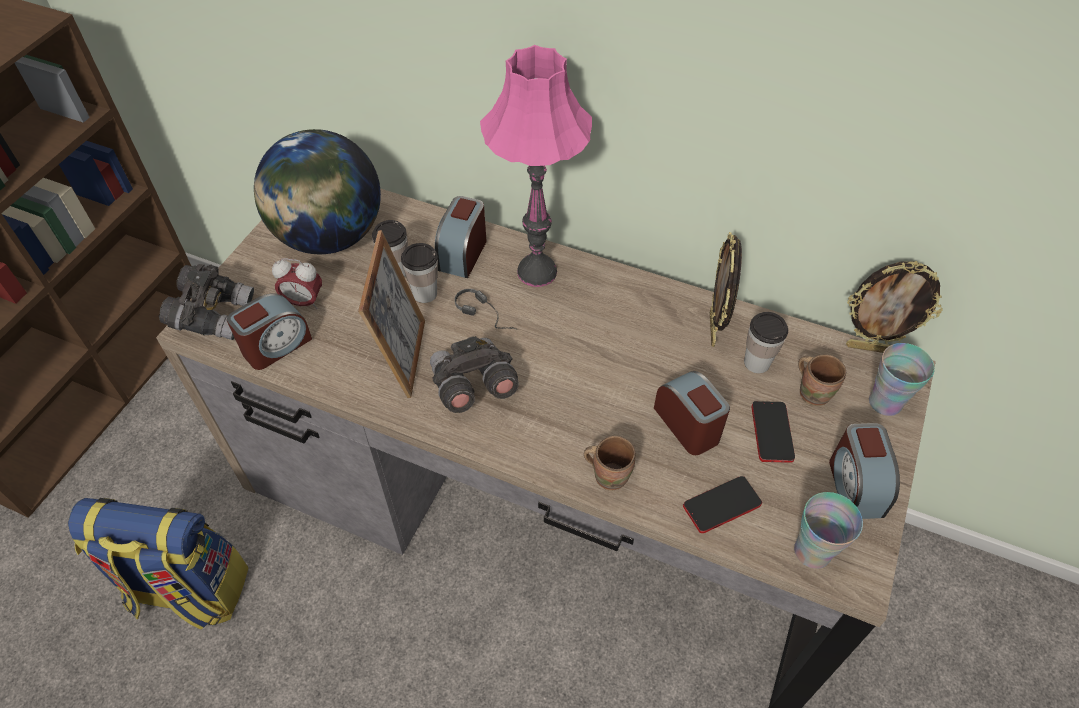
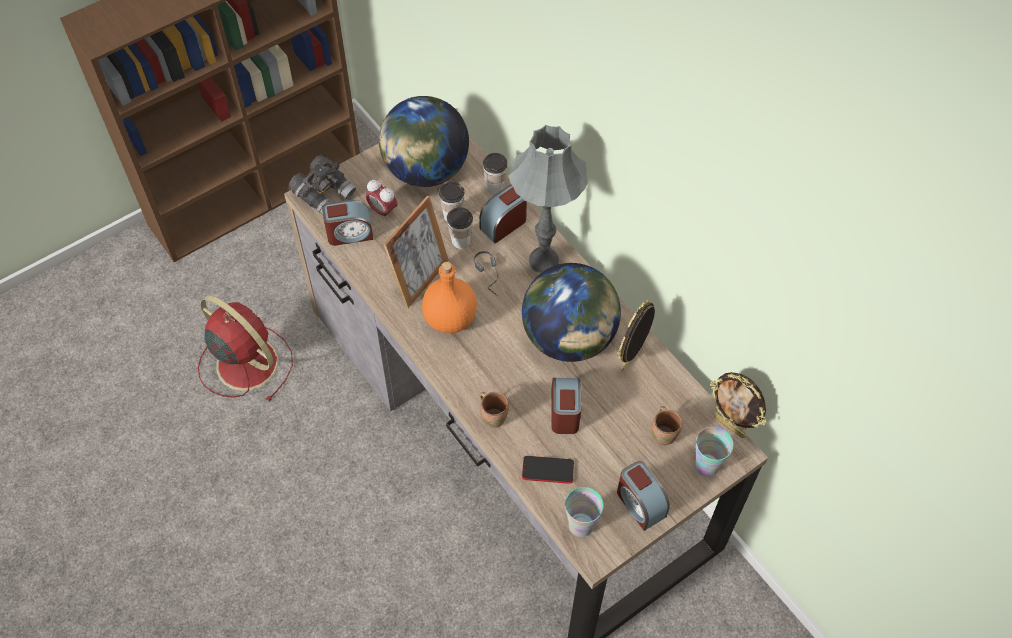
camera: 30 degrees right, 5 degrees up
(187, 590) = (245, 362): backpack -> red fan
(472, 386) = (449, 319): grey binoculars -> orange bottle
(536, 271) = (543, 260): pink table lamp -> grey table lamp
(628, 340) = (569, 338): none -> globe
(757, 363) = (642, 396): cup -> cup (495, 187)
(772, 432) = (615, 444): phone -> none
(854, 486) = (640, 503): alarm clock -> alarm clock turned 60 degrees counterclockwise

